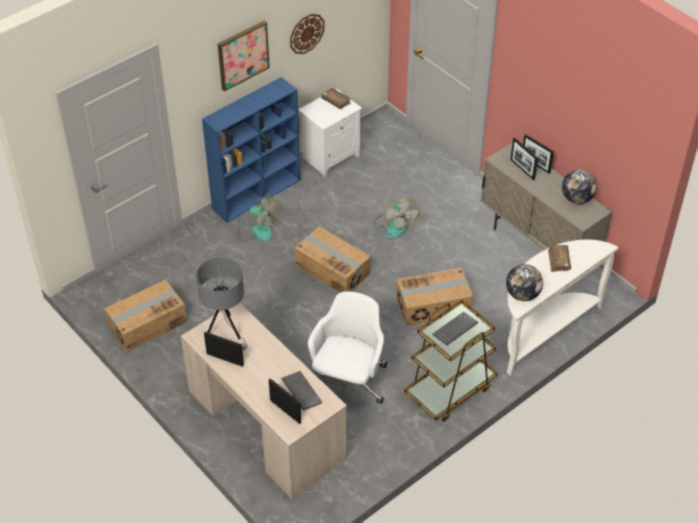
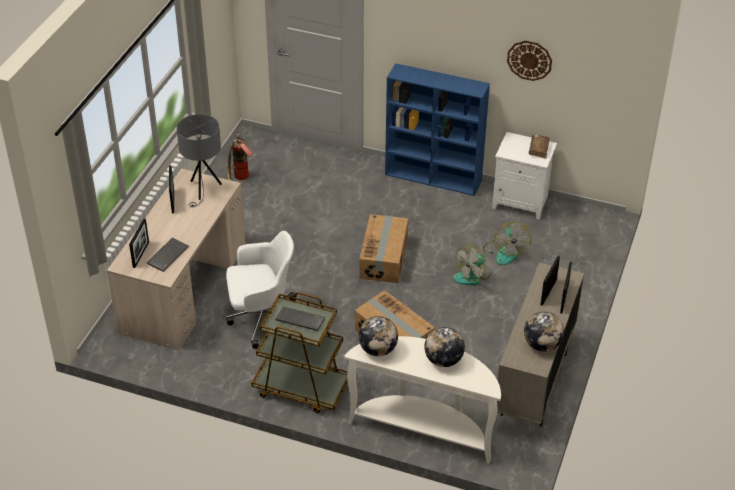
camera: 60 degrees right, 5 degrees down
(147, 324) = (240, 179): cardboard box -> fire extinguisher
(243, 55) = (451, 32): picture -> none
(257, 230) = (392, 195): fan -> fan (505, 252)
(558, 261) = (443, 360): brown book -> globe

